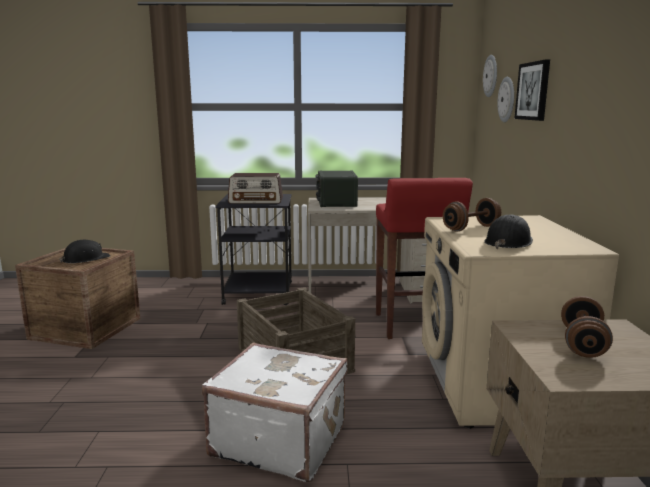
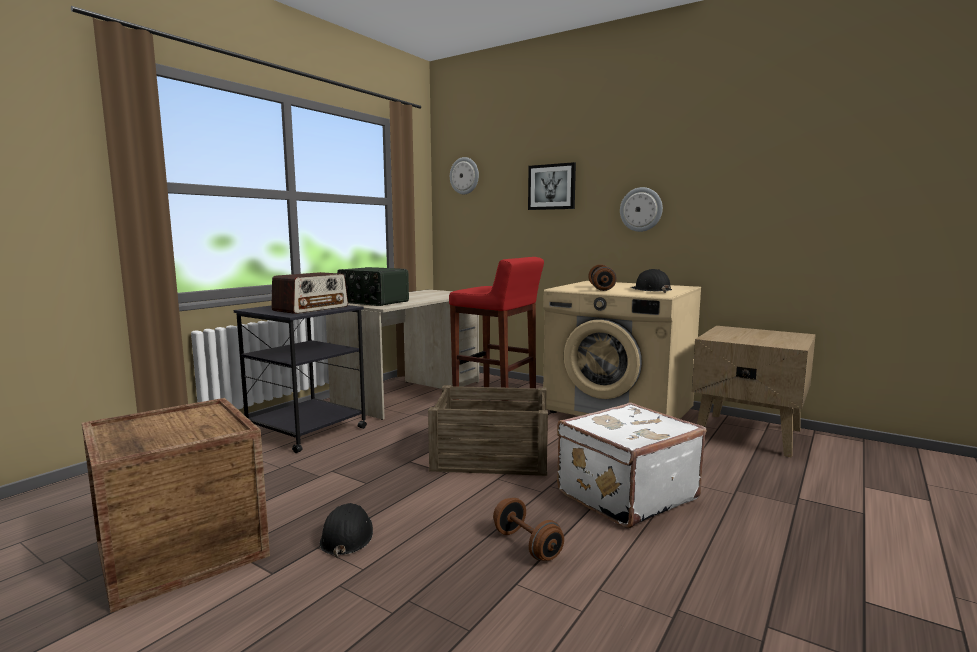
camera: 55 degrees left, 5 degrees down
(85, 259) = (185, 425): black hard hat -> black hard hat (347, 537)
(507, 99) = (503, 195): wall clock -> wall clock (641, 209)
(582, 344) = (747, 335): brown dumbbell -> brown dumbbell (527, 545)

